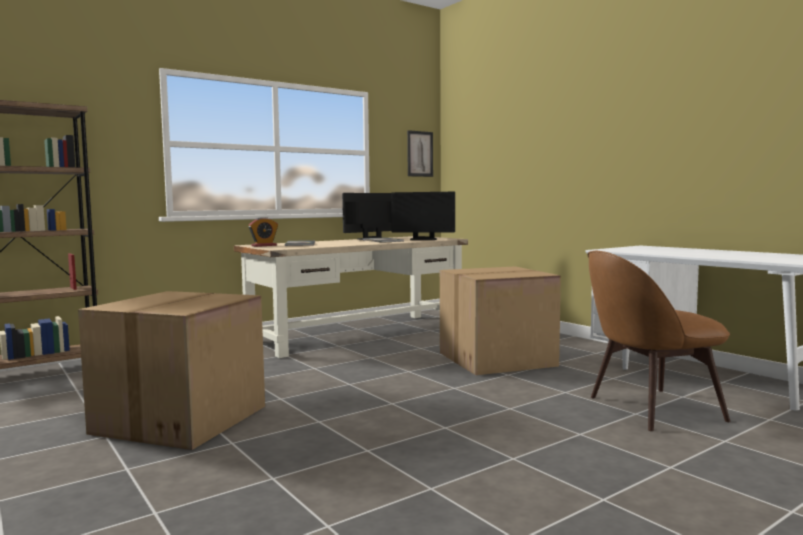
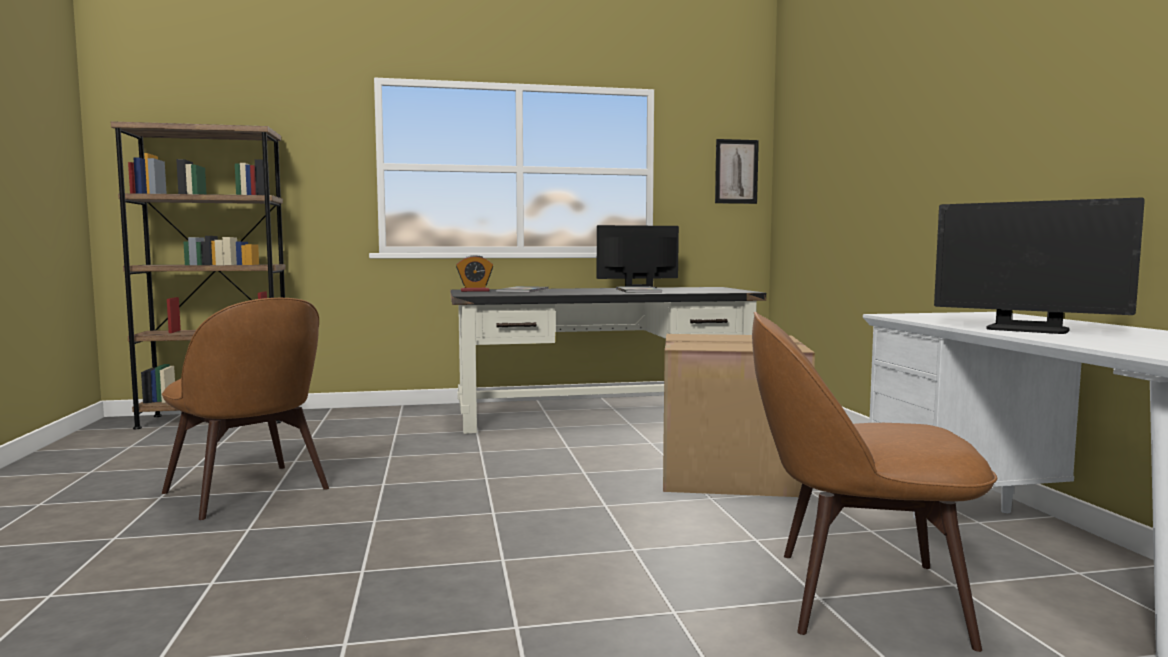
camera: 25 degrees right, 0 degrees up
(181, 420) = (249, 492): cardboard box -> brown chair
(358, 333) = (603, 414): beige desk -> black desk
(423, 239) = (699, 291): monitor -> monitor (1027, 329)

